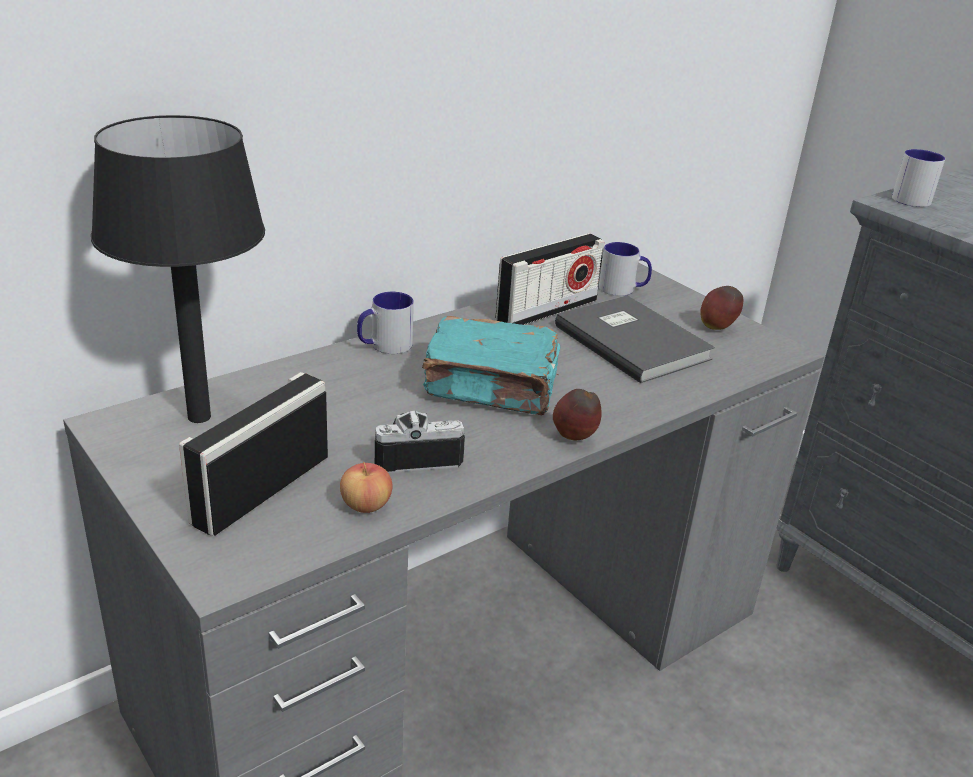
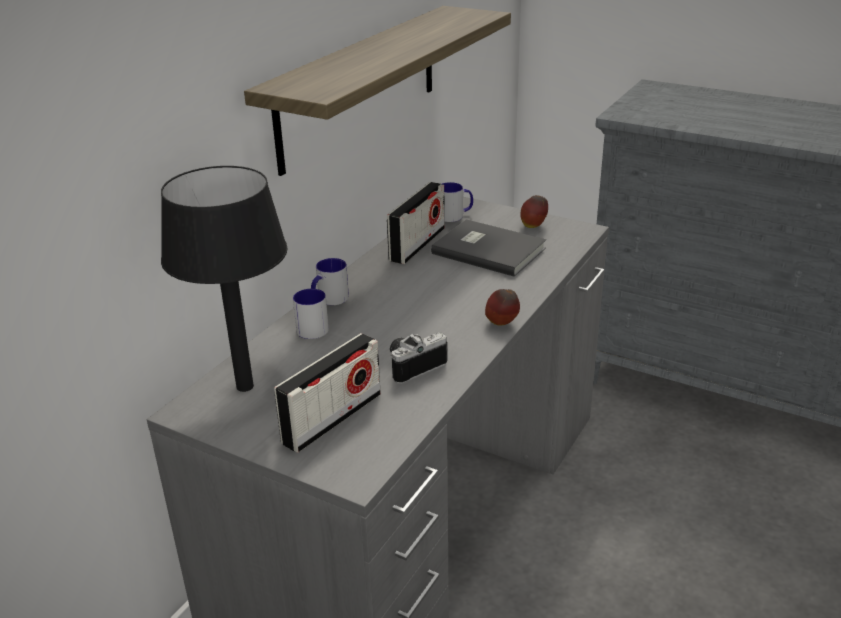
camera: 20 degrees left, 0 degrees up
(261, 489) = (332, 418): radio -> radio turned 150 degrees counterclockwise
(366, 505) = (408, 406): apple -> none
(492, 387) = (425, 307): turquoise book -> none
(507, 79) = (360, 86): none -> shelf
(910, 197) = (627, 108): mug -> mug (312, 327)

